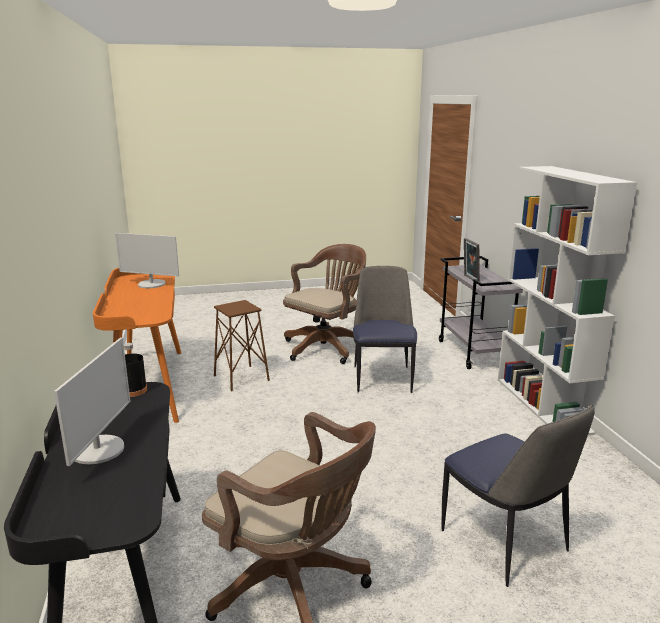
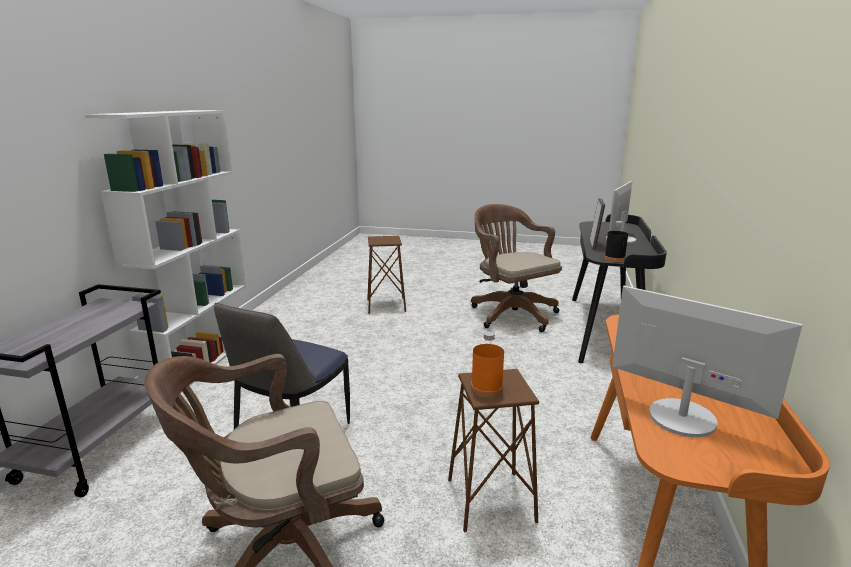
camera: 155 degrees left, 0 degrees up
(242, 305) = (486, 388): none -> orange bottle
(469, 279) = (99, 326): picture frame -> picture frame (594, 245)
(505, 543) = (386, 305): chair -> brown stool

